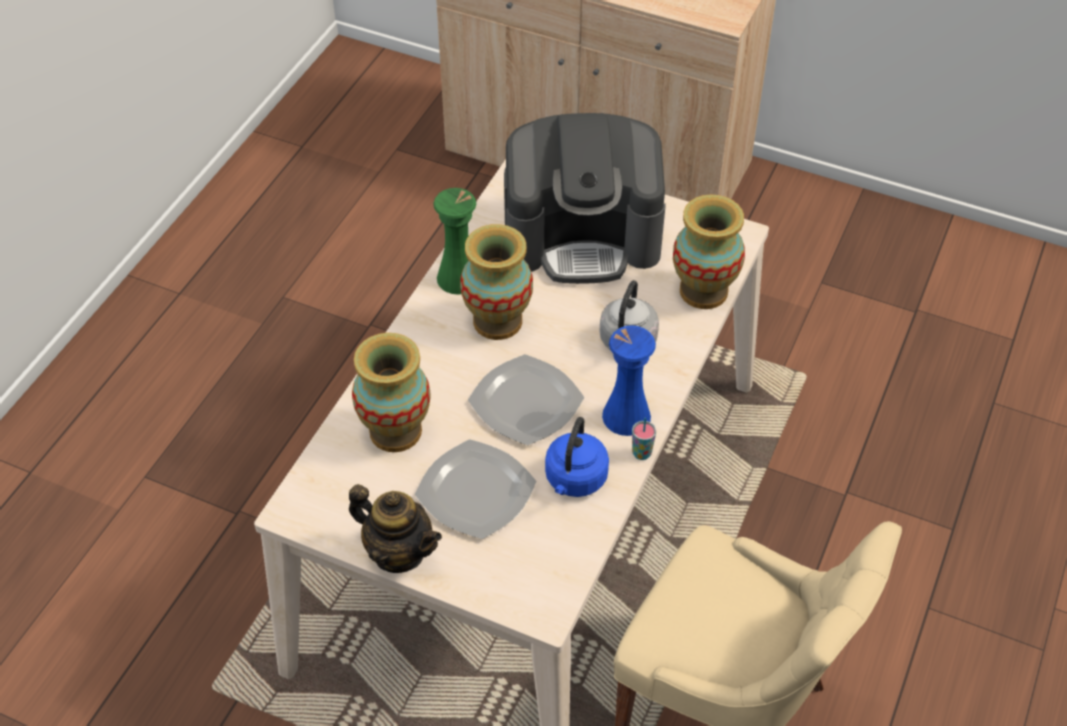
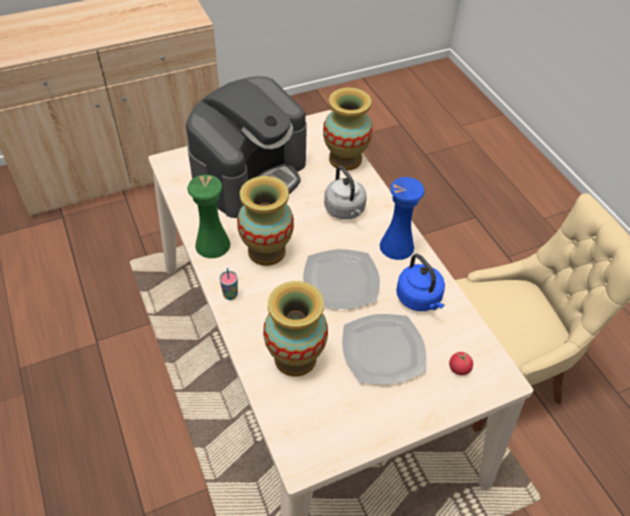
camera: 50 degrees left, 0 degrees up
(399, 552) = (393, 423): teapot -> none
(520, 566) = (459, 368): none -> tomato
(641, 453) = (429, 258): cup -> cup (230, 295)

